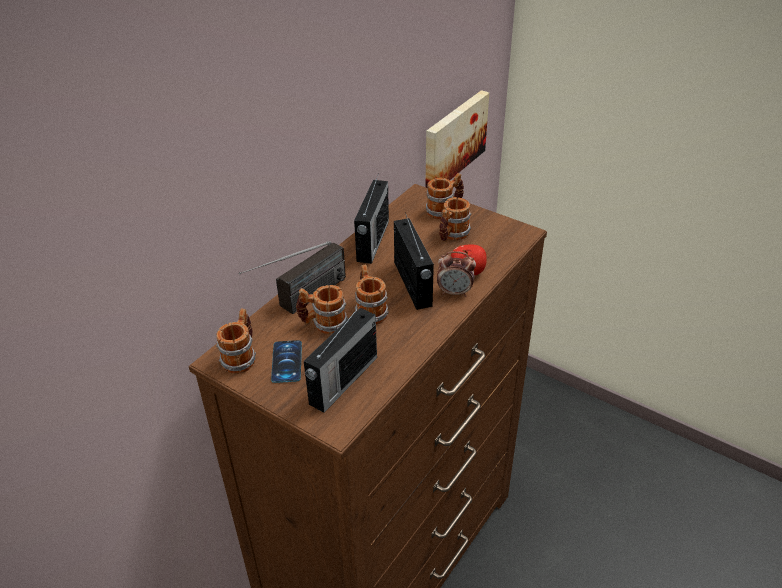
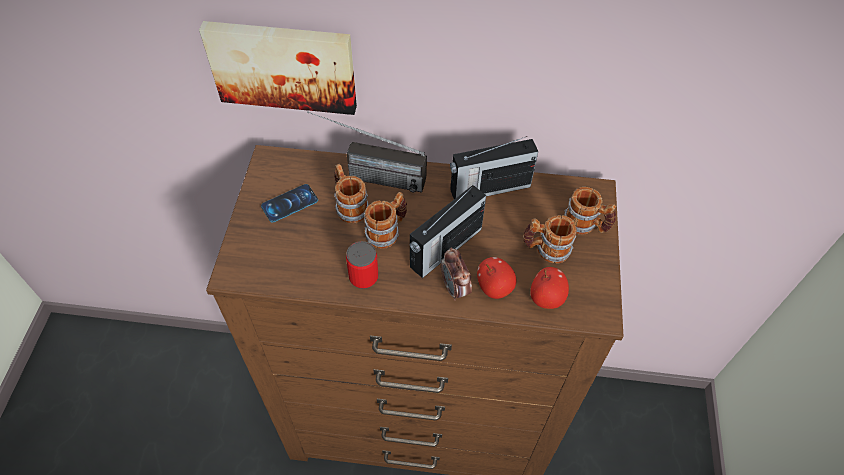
camera: 60 degrees right, 15 degrees up
(241, 356) = (280, 171): mug -> none
(342, 381) = (285, 252): radio -> none
(407, 339) = (363, 277): none -> can
(453, 139) = (724, 178): picture -> picture (283, 65)
(494, 251) = (546, 298): none -> apple

